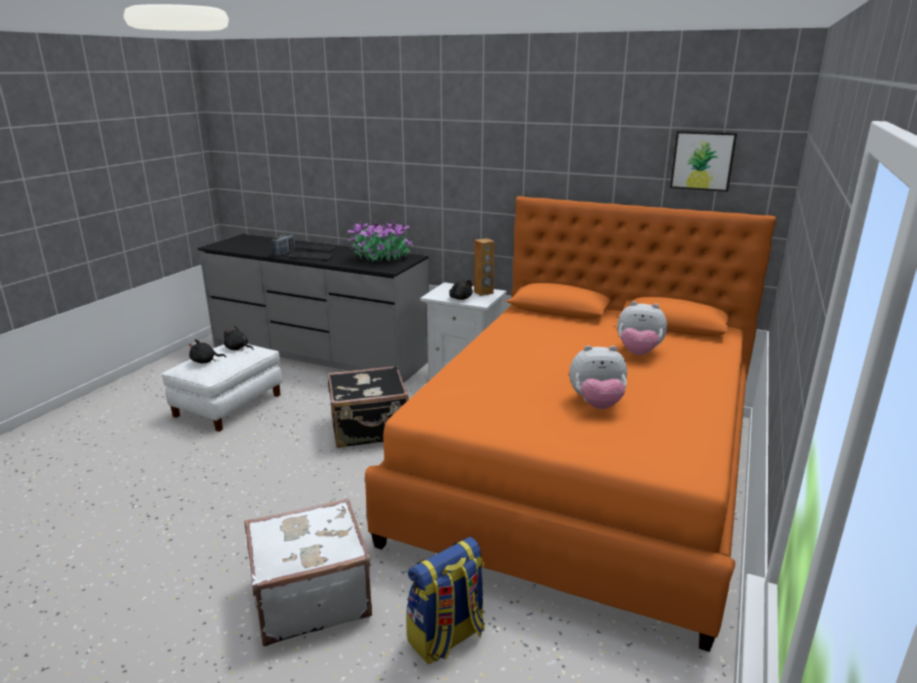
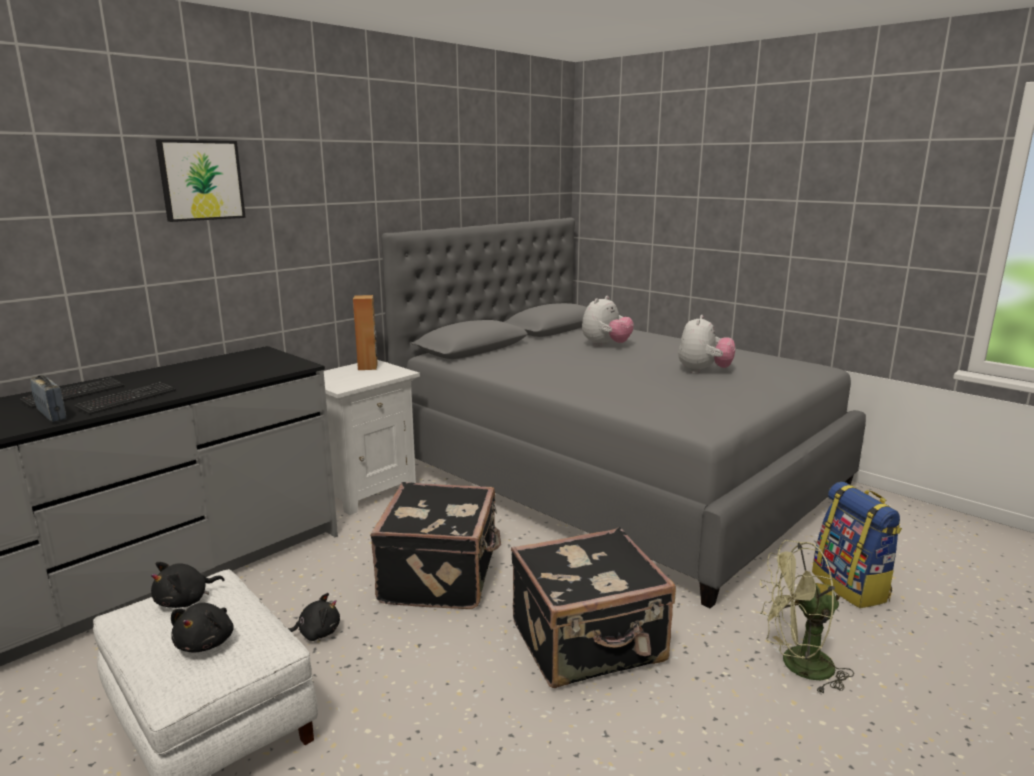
camera: 70 degrees left, 5 degrees down
(310, 597) = (797, 666): white suitcase -> green fan
(313, 497) = (589, 643): none -> black suitcase
(382, 259) = (234, 365): potted plant -> none
(460, 298) = (371, 378): black plush toy -> black plush toy (316, 633)
(582, 472) = (614, 475): orange bed -> grey bed
(702, 160) = (521, 175): picture -> picture (201, 180)

